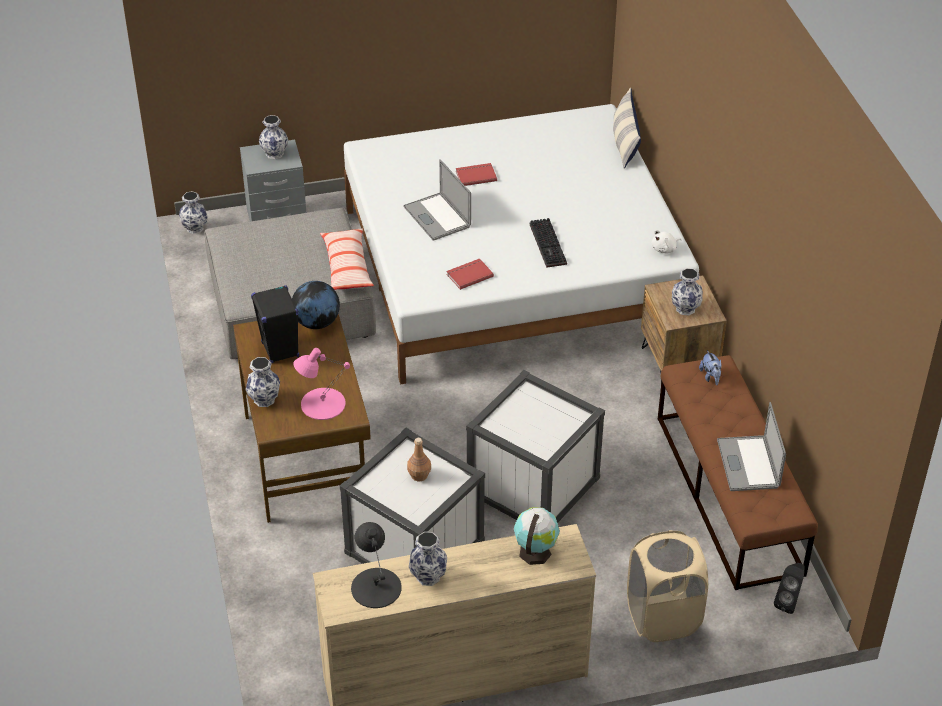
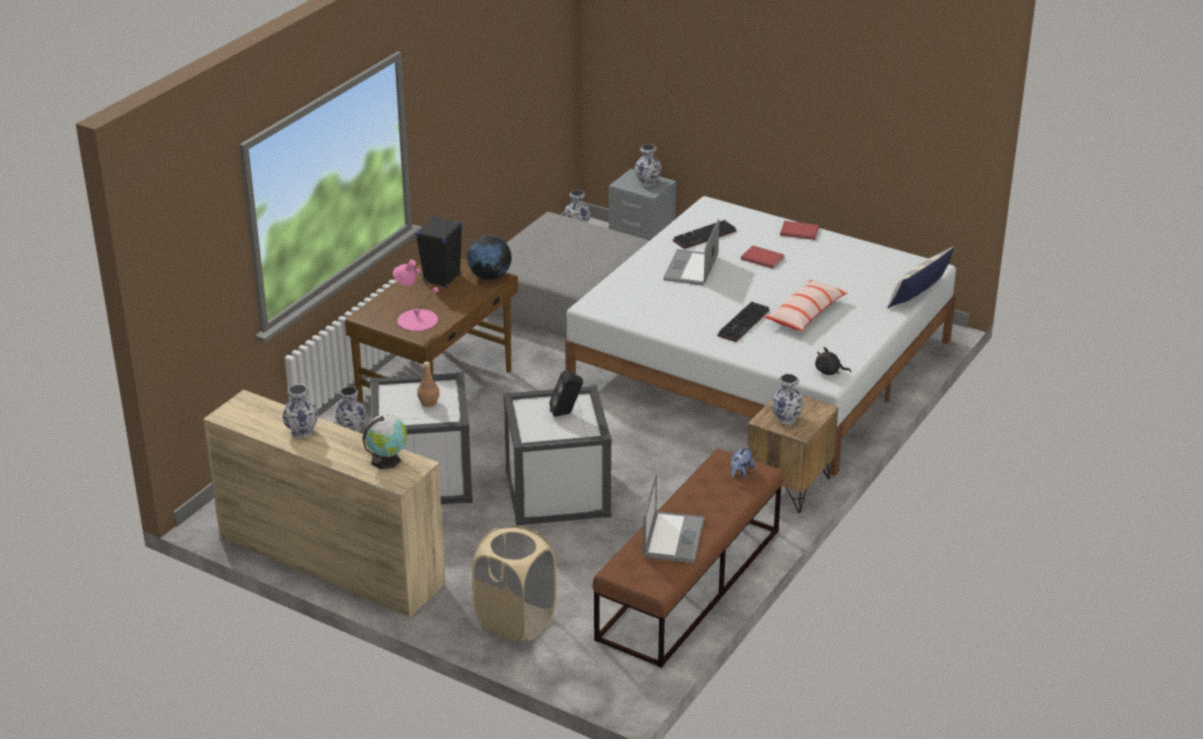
camera: 45 degrees right, 10 degrees down
(265, 400) = (387, 299): vase -> vase (351, 428)
(347, 267) = (599, 276): pillow -> pillow (805, 314)
(376, 587) = (264, 418): black table lamp -> none
(404, 181) = (704, 237): none -> keyboard
(469, 275) = (653, 311): red book -> red book (799, 231)
(665, 249) = (829, 372): white plush toy -> black plush toy
(748, 463) = (673, 537): laptop -> laptop turned 150 degrees clockwise
(788, 602) = (620, 673): black speaker -> black speaker (566, 413)

